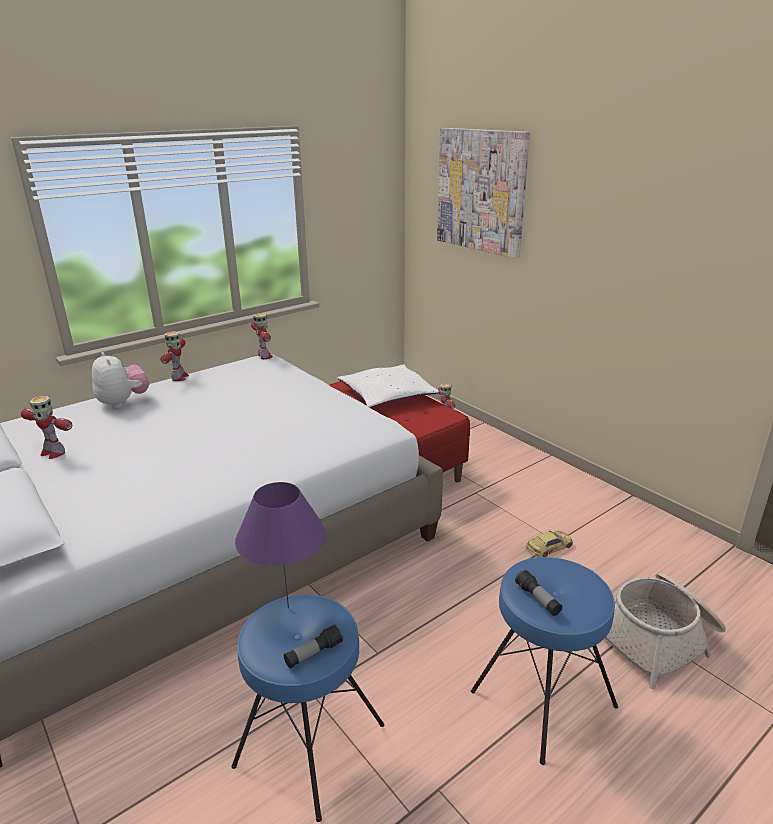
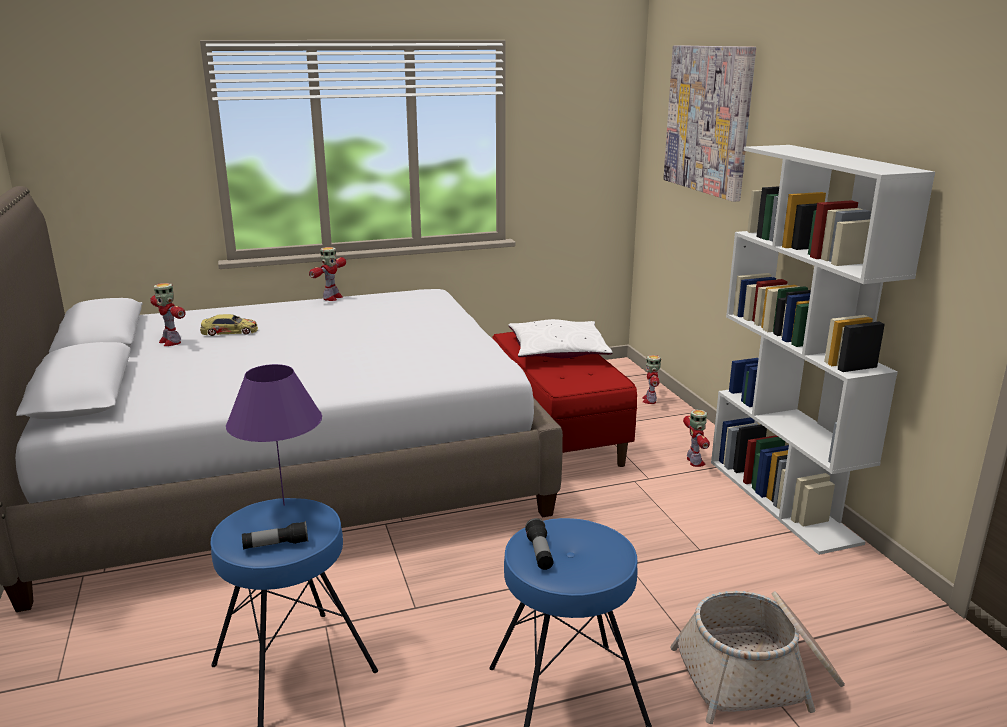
camera: 20 degrees right, 5 degrees down
(123, 402) = (263, 311): plush toy -> none
(264, 356) = (432, 290): toy robot -> toy robot (695, 462)
(549, 547) = (686, 553): toy car -> toy car (230, 331)
(586, 486) = (782, 500): none -> white bookcase

